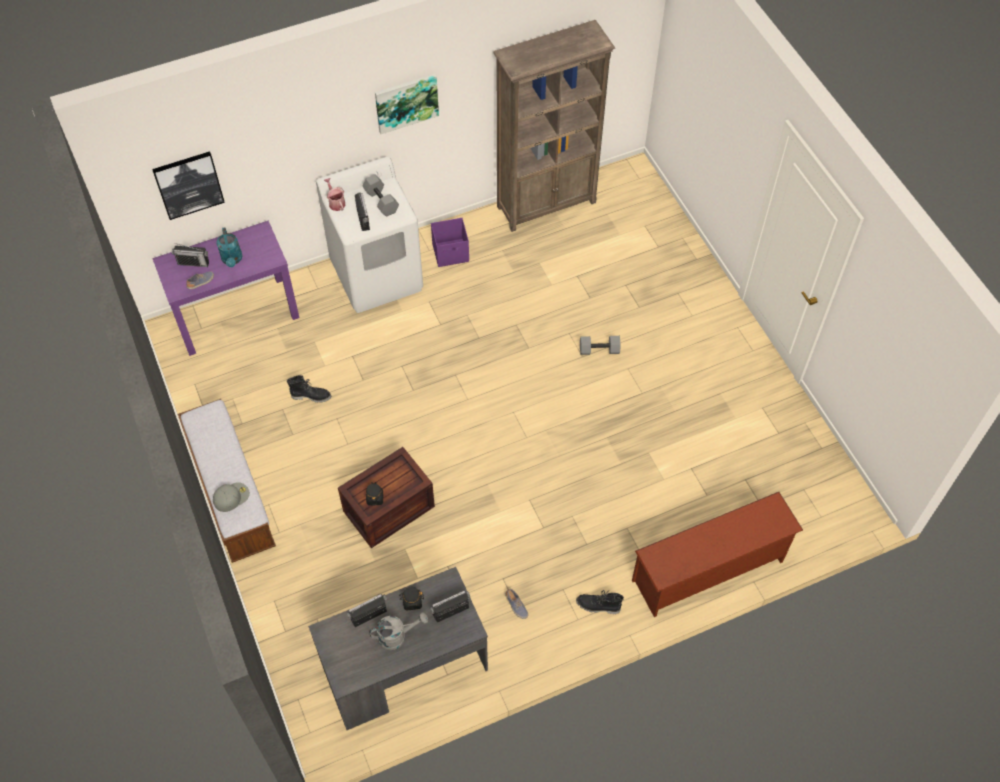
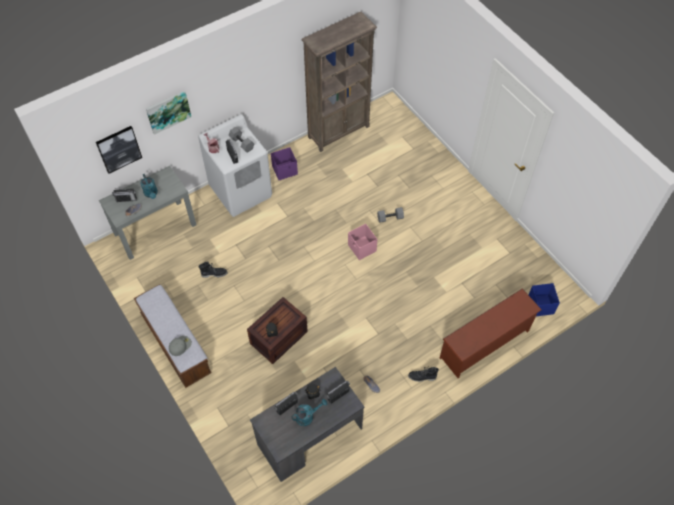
camera: 10 degrees left, 0 degrees up
(237, 315) = (155, 229): purple console table -> grey console table
(397, 636) = (307, 416): grey watering can -> turquoise watering can
(406, 102) = (250, 78): picture -> picture (168, 111)
(545, 391) = (362, 248): none -> pink storage box
(810, 524) = (540, 306): none -> blue storage box

